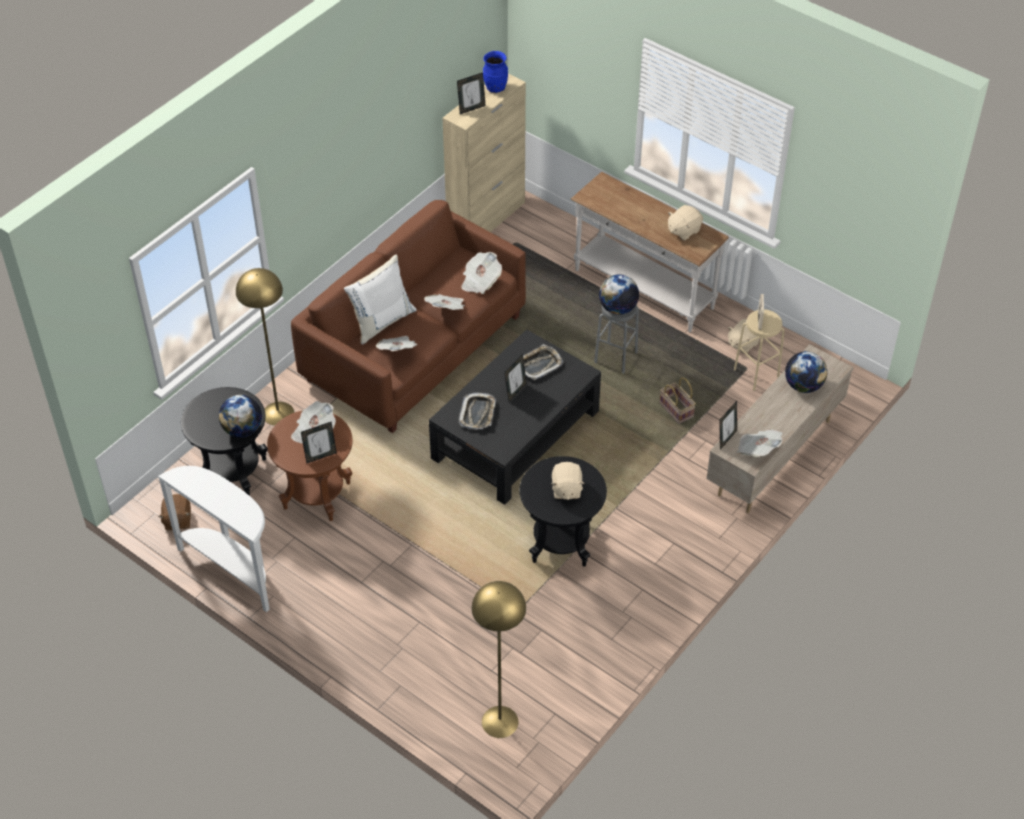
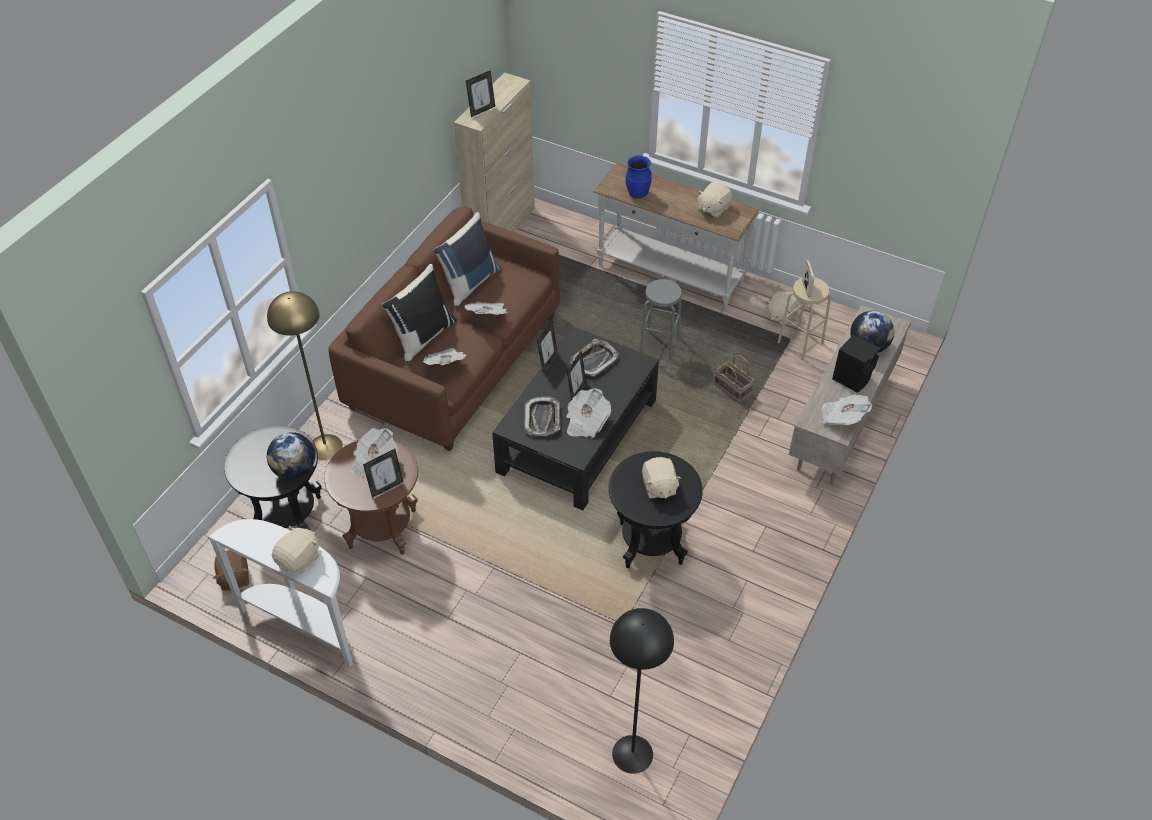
camera: 10 degrees left, 0 degrees up
(232, 506) = (299, 559): none -> beige plush toy
(382, 321) = (423, 336): white pillow -> black pillow
(436, 274) = (470, 283): none -> blue pillow
(480, 281) = (516, 284): newspaper -> newspaper (586, 422)
(495, 88) = (501, 89): blue vase -> blue vase (637, 194)
(499, 722) = (632, 754): yellow floor lamp -> black floor lamp
(618, 308) = (662, 293): globe -> none
(726, 439) = (807, 411): picture frame -> picture frame (547, 361)
(778, 414) = (852, 378): none -> black speaker

